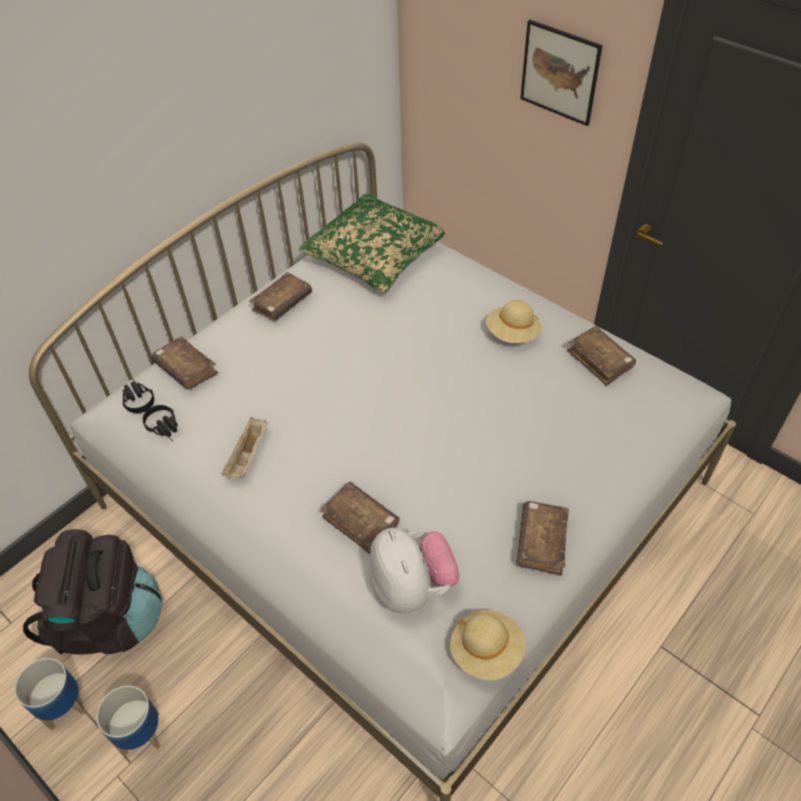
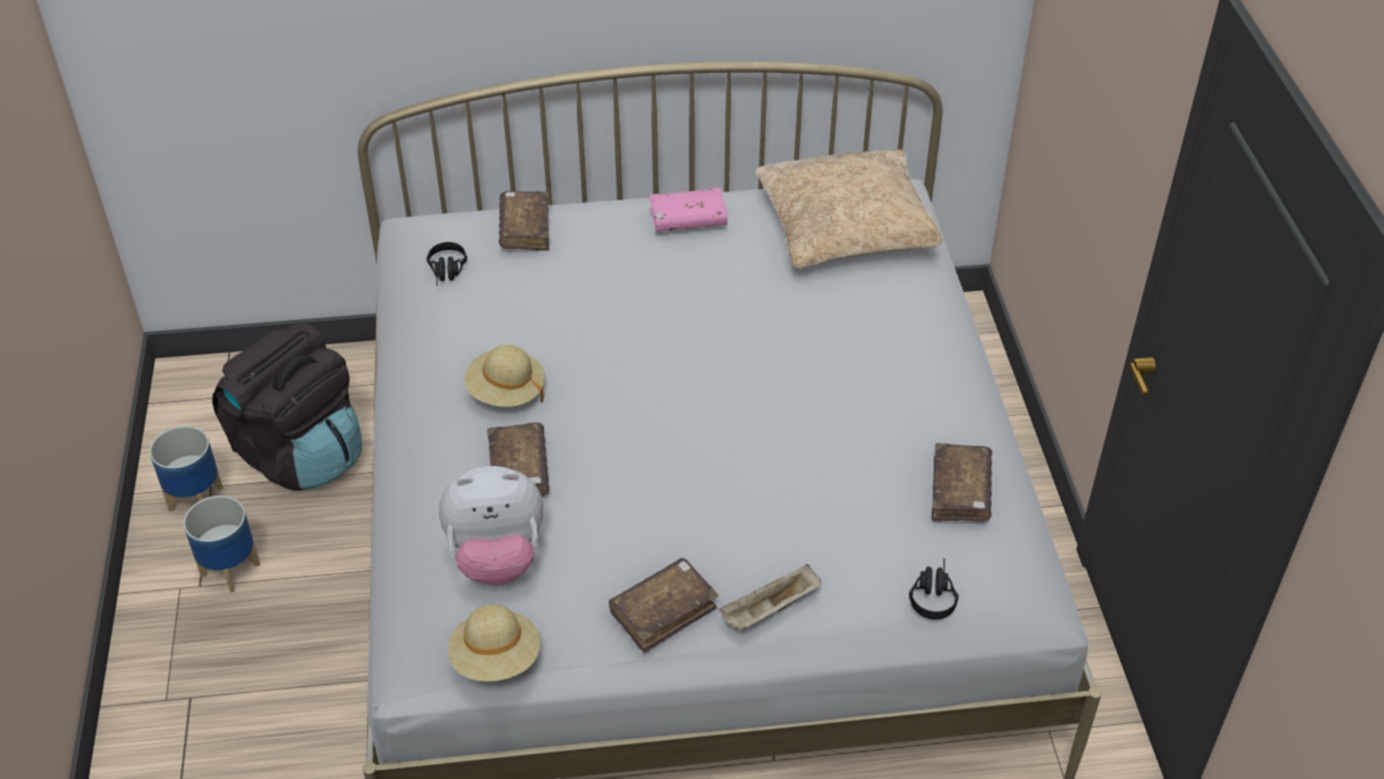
camera: 40 degrees right, 5 degrees down
(137, 399) = (453, 230): black headphones -> black headphones (932, 594)
(248, 456) = (488, 345): beige tray -> beige tray (770, 610)
(282, 303) = (688, 220): brown book -> pink book
(375, 254) = (848, 226): green pillow -> beige pillow
(412, 587) = (496, 558): plush toy -> plush toy turned 60 degrees clockwise
(512, 334) = (895, 401): beige hat -> beige hat (506, 392)
(560, 72) = (1129, 95): picture -> none

